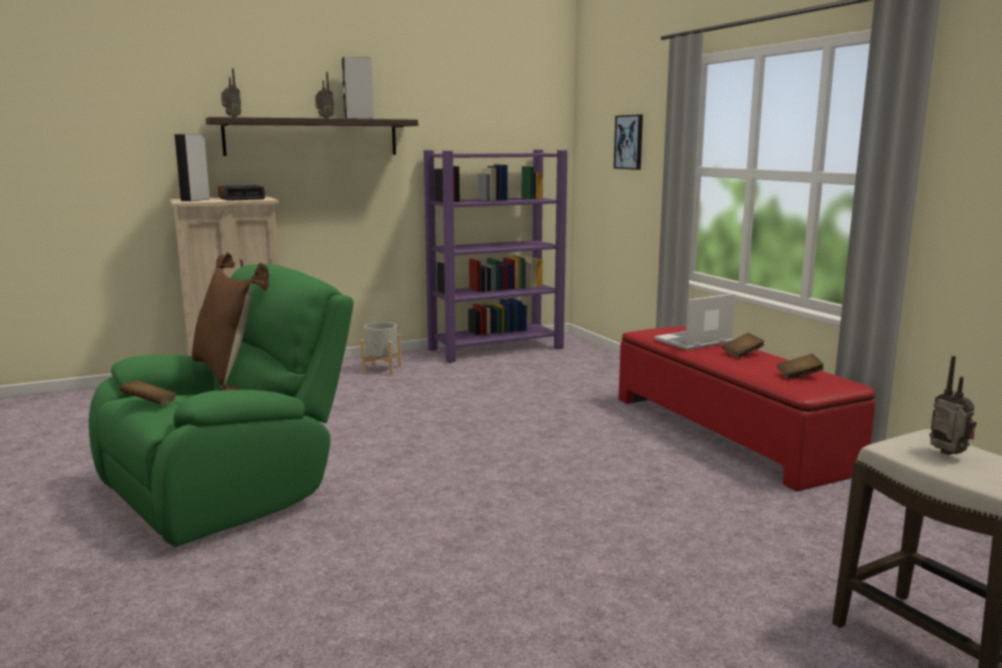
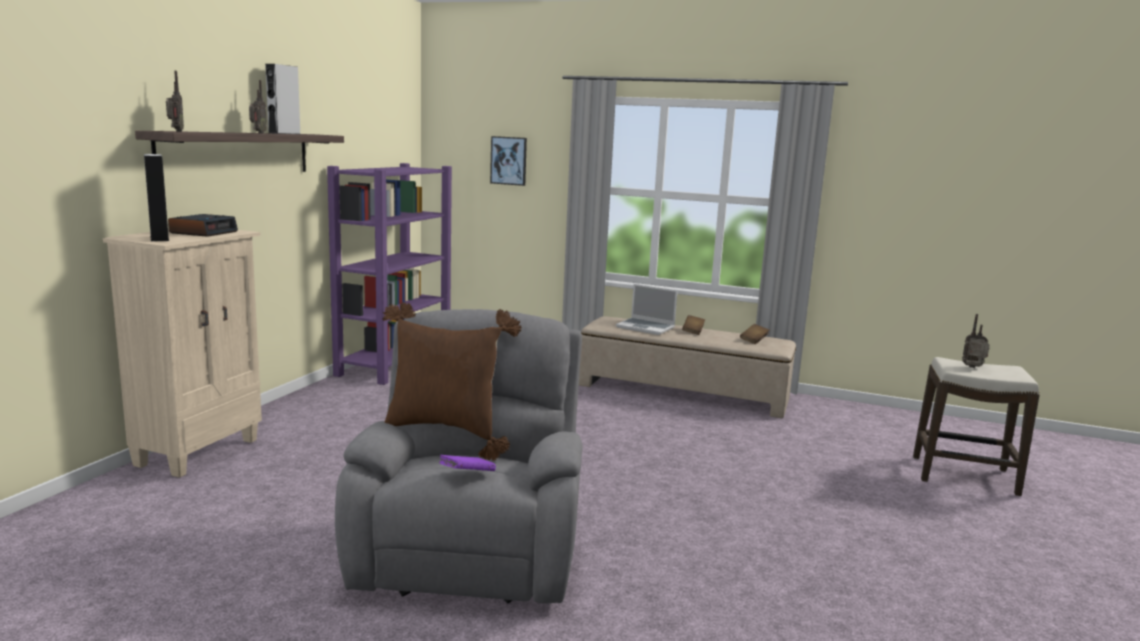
camera: 45 degrees left, 0 degrees up
(149, 404) = (467, 475): brown book -> purple book
(227, 492) = (471, 551): green armchair -> grey armchair
(381, 370) = (336, 405): grey planter -> none
(693, 342) = (646, 327): laptop -> laptop turned 75 degrees counterclockwise
(728, 432) = (684, 392): red bench -> beige bench

